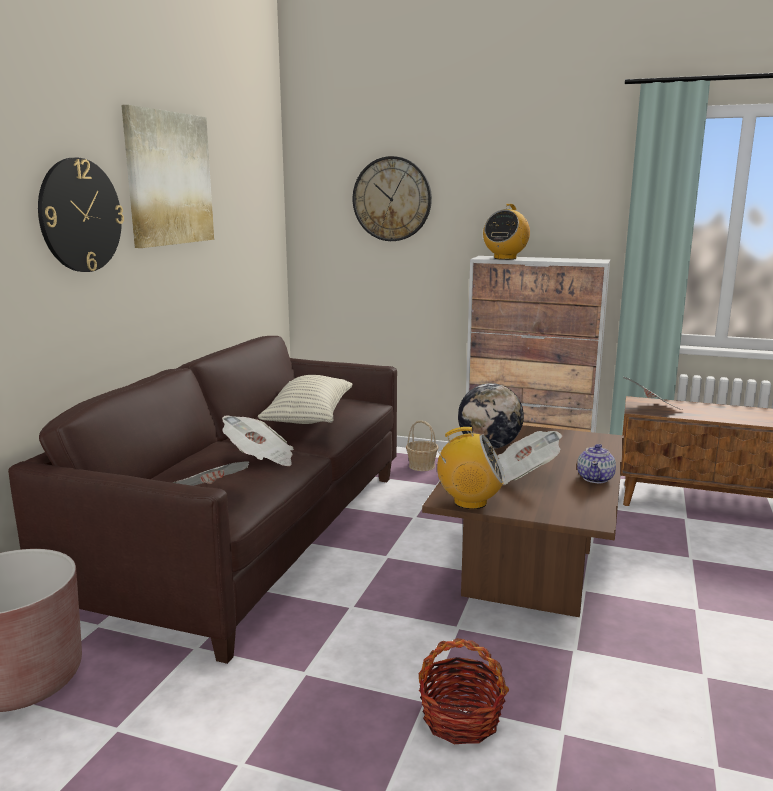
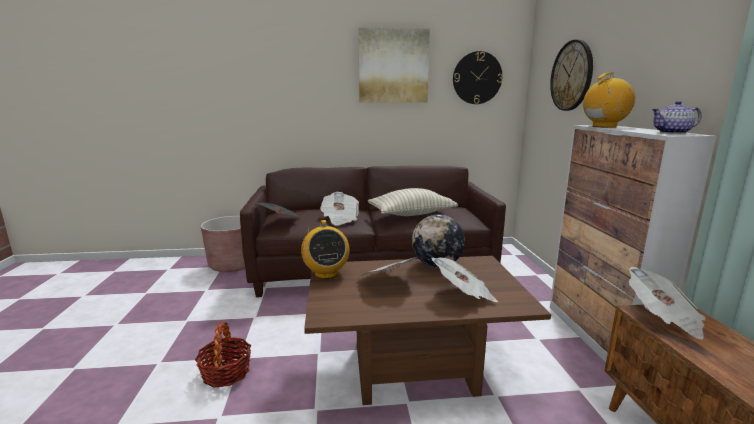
camera: 65 degrees right, 0 degrees up
(80, 215) = (322, 84): wall clock -> wall clock (477, 78)
(421, 466) = (530, 291): basket -> none
(505, 258) = (604, 126): radio -> radio turned 150 degrees clockwise
(572, 453) = (464, 295): none -> newspaper
(595, 478) = (413, 310): teapot -> teapot (673, 133)

